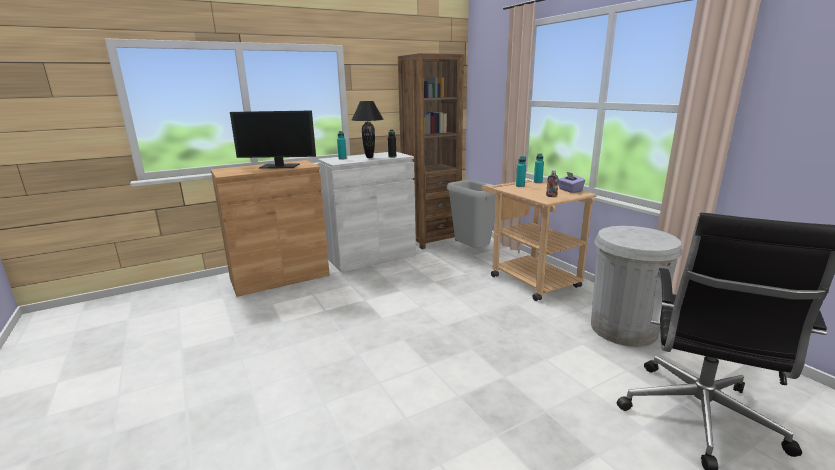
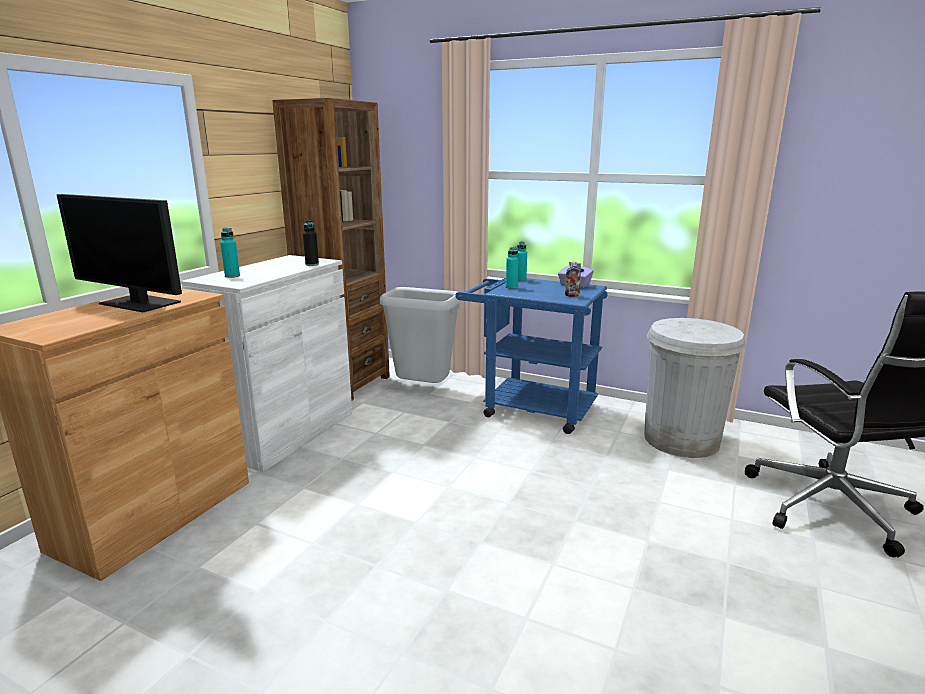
camera: 35 degrees left, 0 degrees up
(280, 166) = (140, 303): monitor -> monitor turned 60 degrees clockwise
(369, 157) = (276, 269): black table lamp -> none
(529, 278) = (529, 408): beige cart -> blue cart

